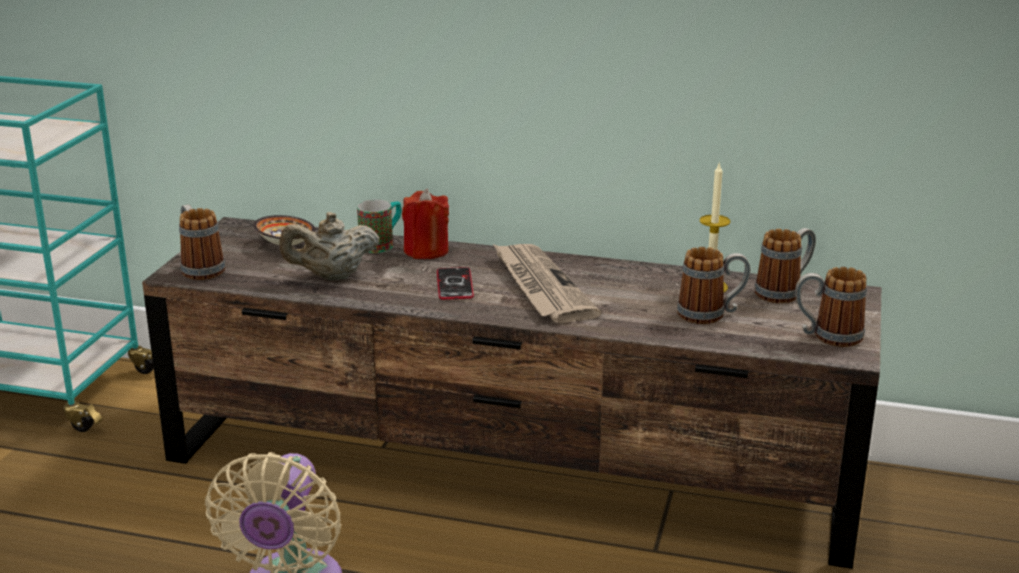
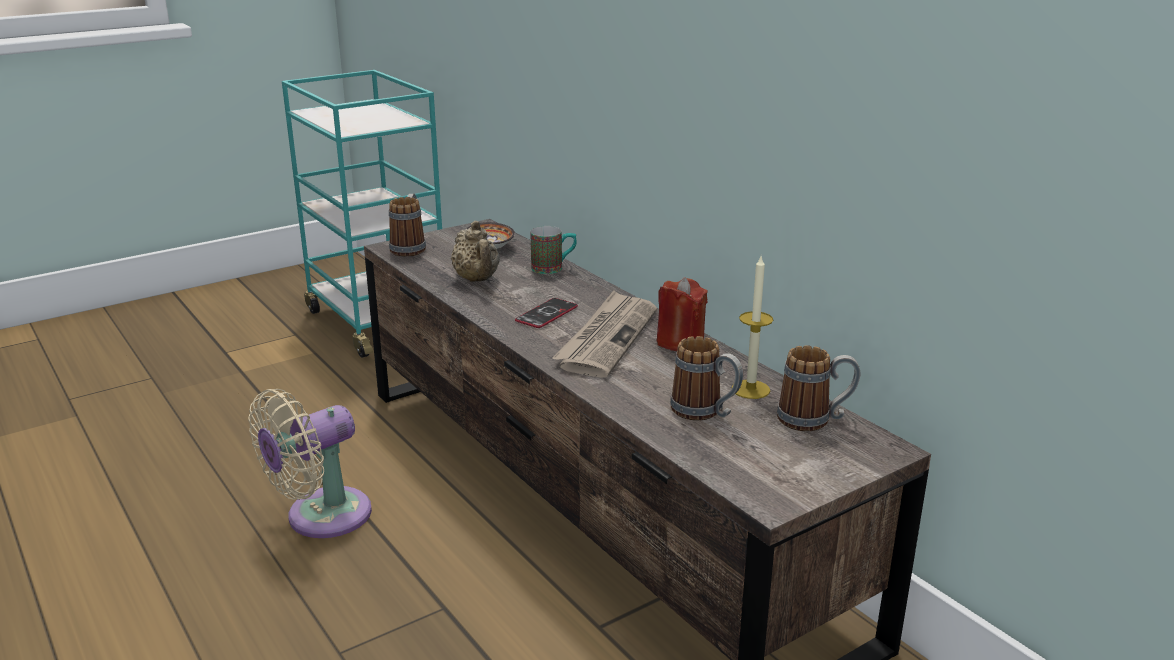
camera: 40 degrees right, 0 degrees up
(332, 276) = (477, 280): beige teapot -> beige teapot turned 135 degrees counterclockwise
(426, 251) = (575, 283): red candle -> red candle (680, 342)
(827, 336) = (778, 475): mug -> none

